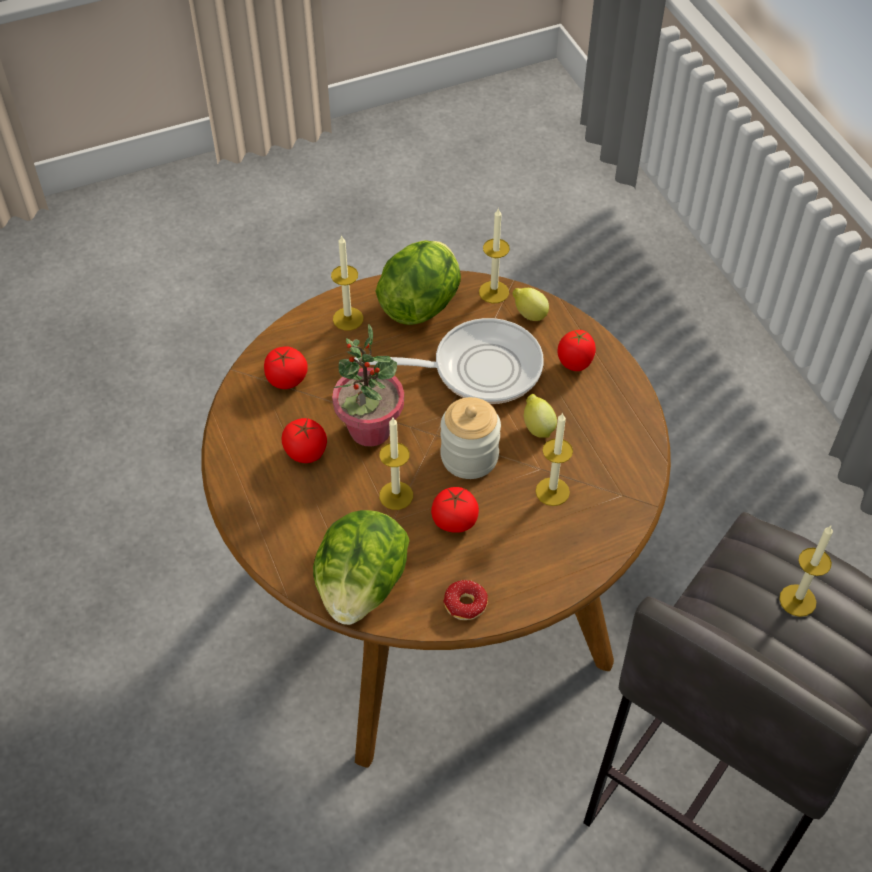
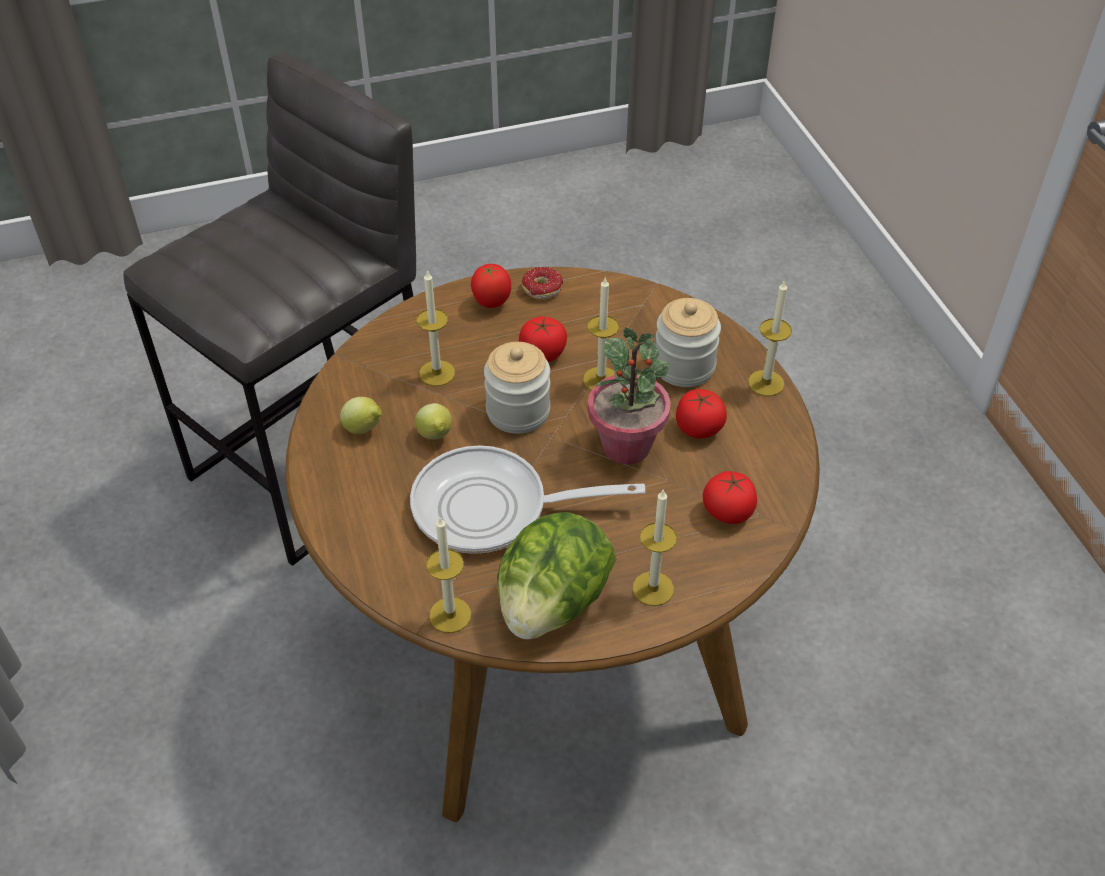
camera: 175 degrees left, 5 degrees down
(316, 516) = (684, 366): none -> jar
(361, 587) = (638, 307): lettuce -> none
(529, 315) = (410, 576): lemon -> lemon (364, 429)
(575, 364) = (371, 505): tomato -> tomato (491, 303)
(797, 600) = (241, 265): candle -> candle (766, 383)

